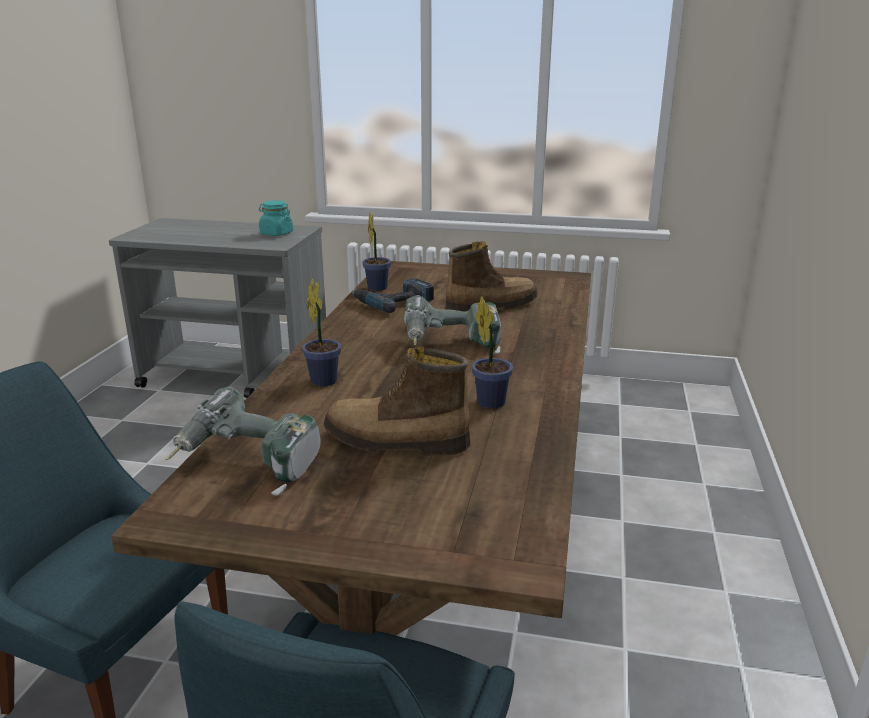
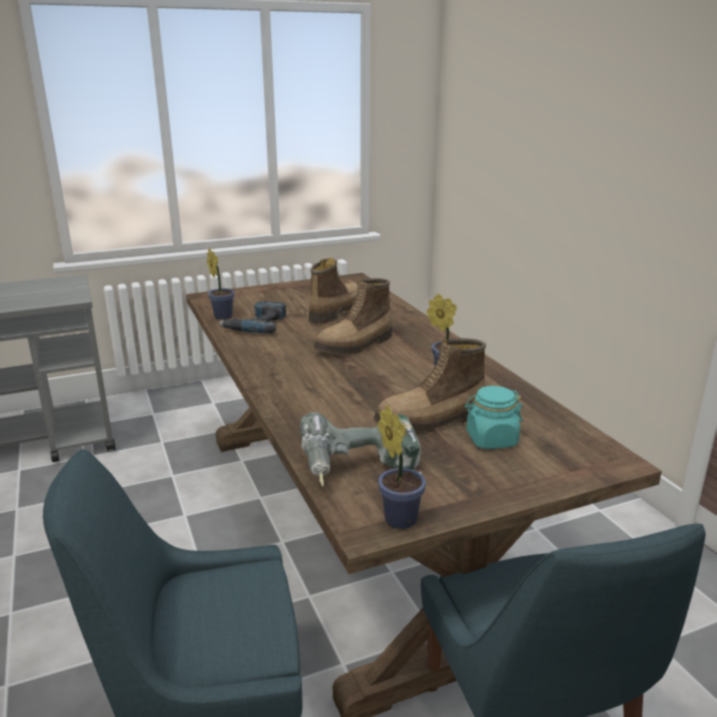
camera: 35 degrees left, 0 degrees up
(276, 233) = (51, 288): turquoise jar -> turquoise jar (491, 439)
(324, 379) = (306, 395): potted plant -> potted plant (398, 517)
(451, 345) = (355, 346): power drill -> boot

